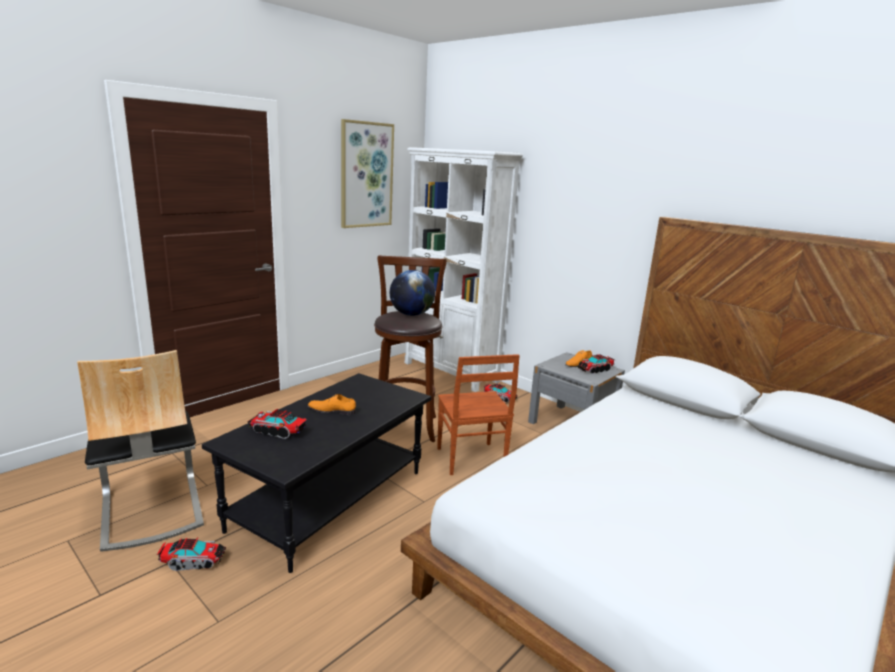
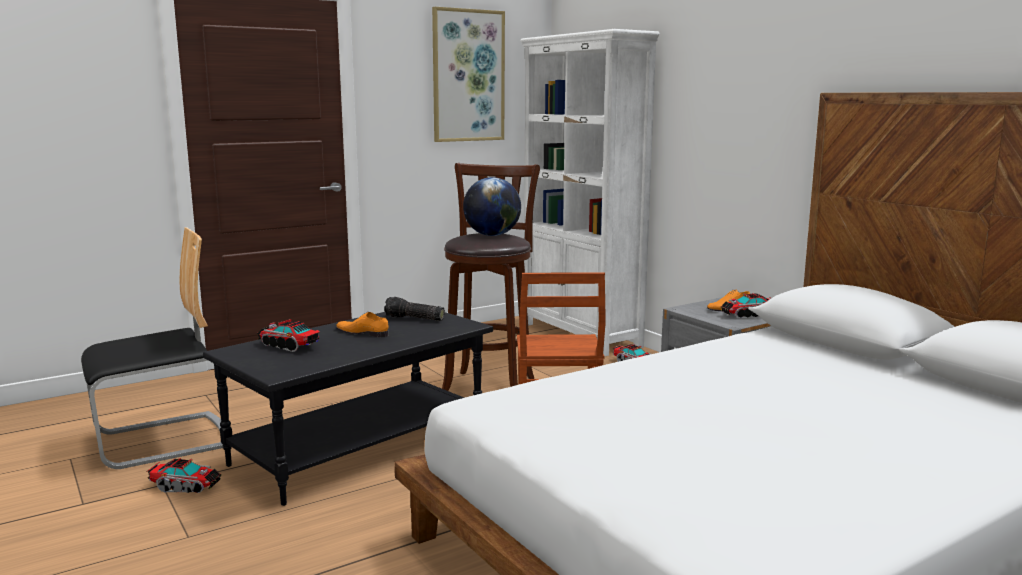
camera: 15 degrees right, 5 degrees down
(151, 509) = (161, 440): chair -> chair turned 105 degrees counterclockwise
(365, 391) = (414, 319): none -> flashlight

